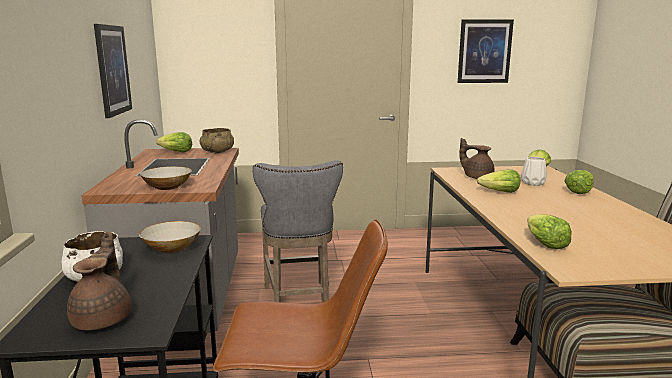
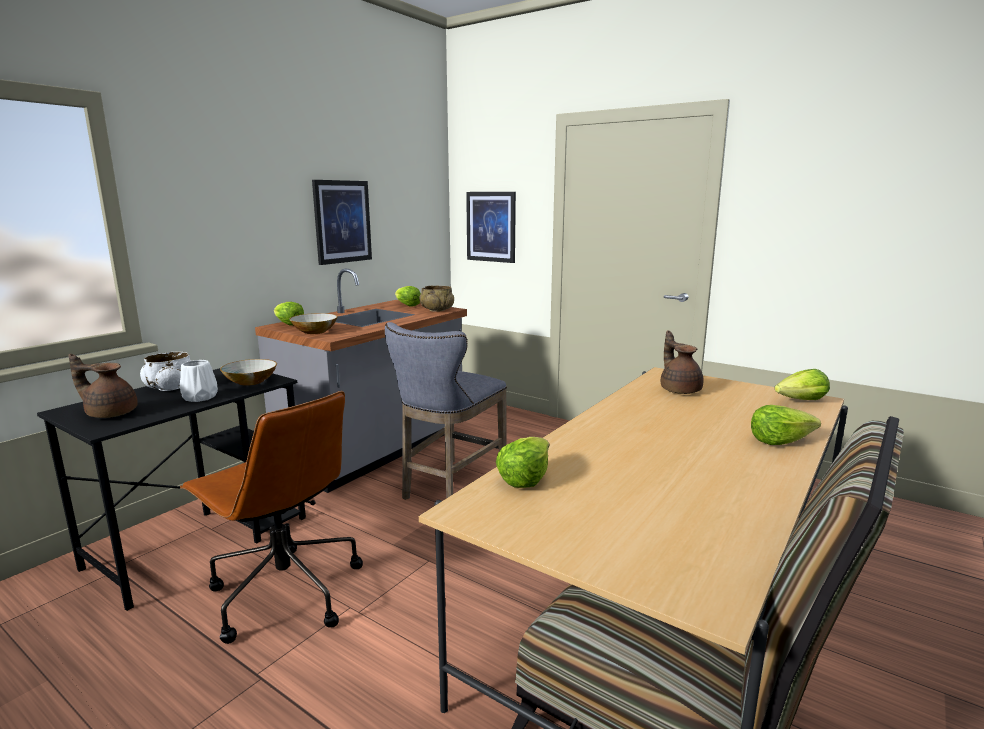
camera: 40 degrees right, 0 degrees up
(104, 318) = (110, 413): brown teapot -> brown teapot turned 120 degrees counterclockwise
(484, 51) = (838, 209): picture -> picture (491, 226)
(500, 192) = (653, 412): lettuce -> lettuce (288, 324)
(533, 183) = (738, 414): white vase -> white vase (199, 398)

